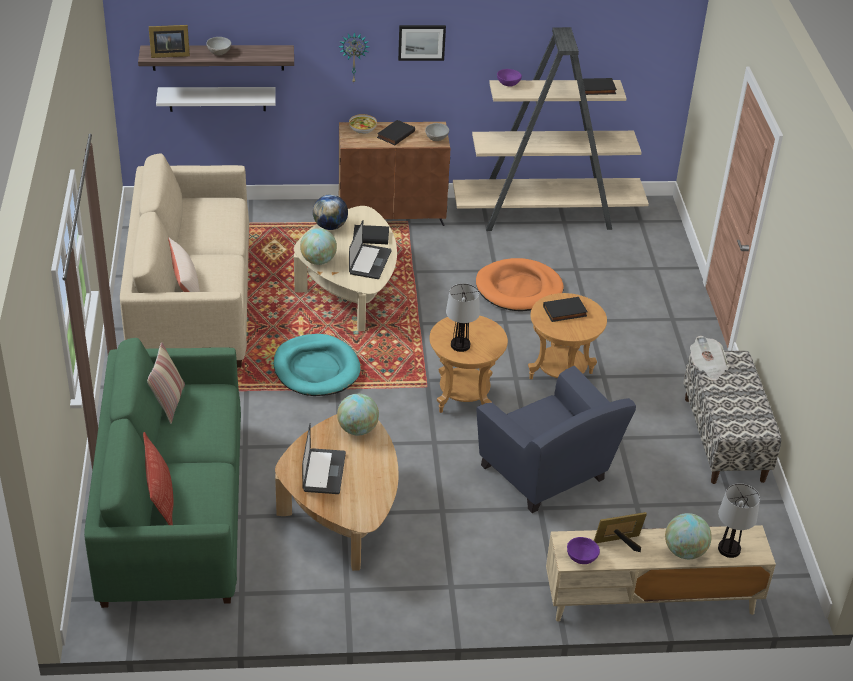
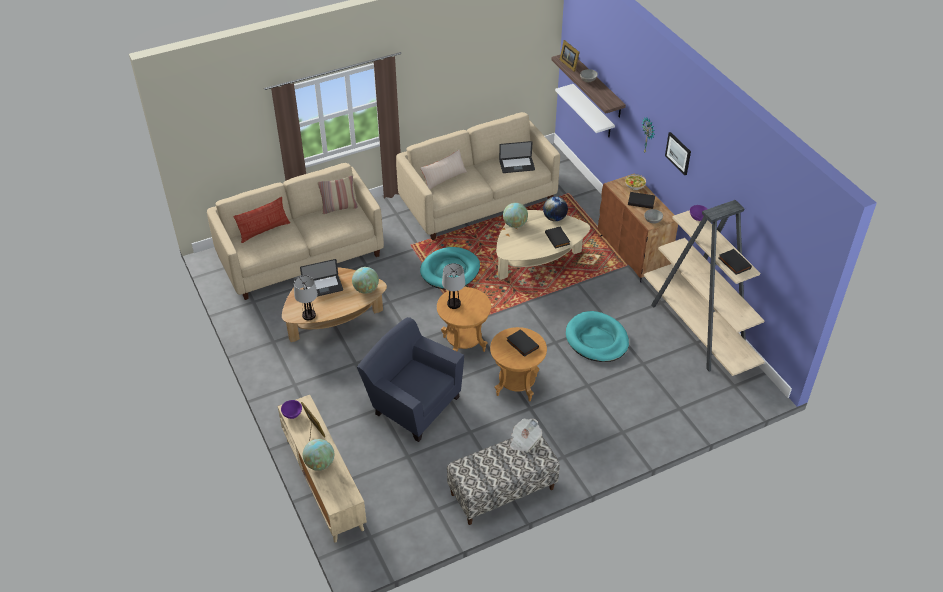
camera: 70 degrees right, 5 degrees up
(173, 512) = (301, 256): green sofa -> beige sofa
(370, 262) = (529, 246): laptop -> laptop (517, 165)
(519, 289) = (597, 339): orange dog bed -> turquoise dog bed
(548, 475) = (412, 404): blue armchair -> blue armchair turned 90 degrees clockwise
(729, 549) = (332, 487): table lamp -> table lamp (309, 315)

